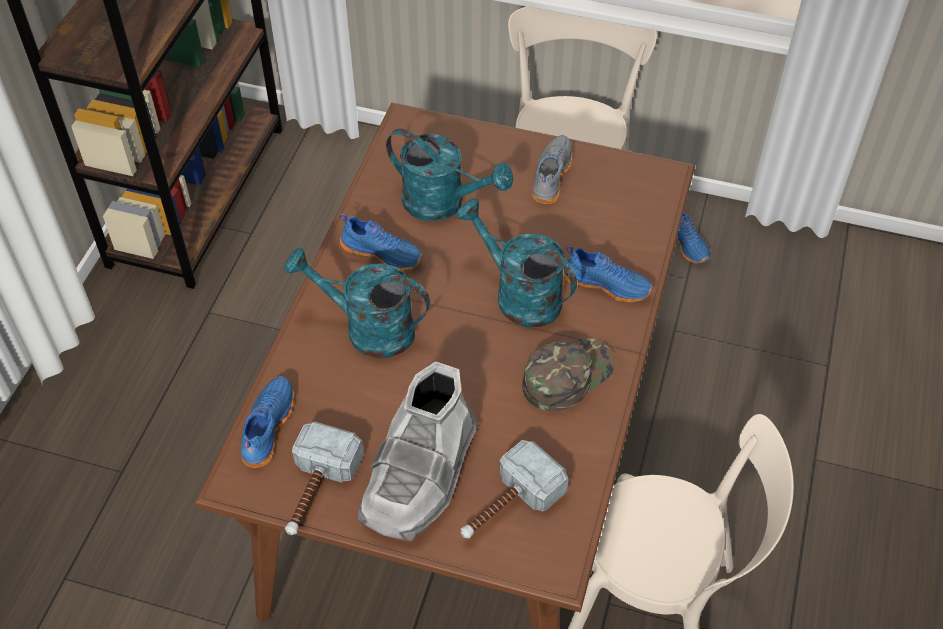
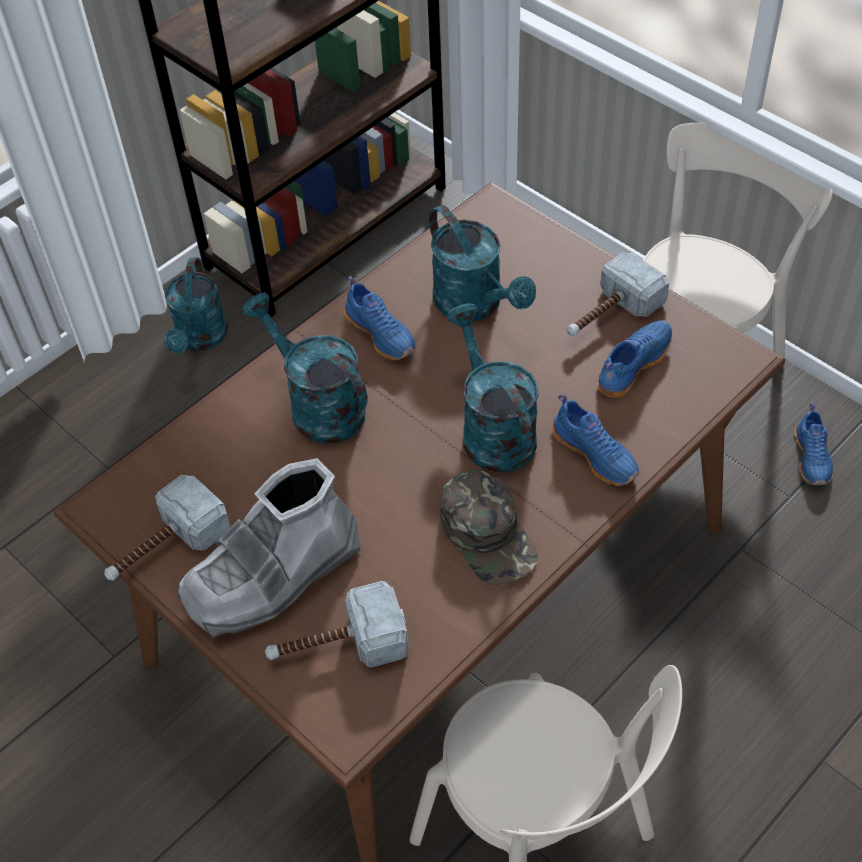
camera: 30 degrees right, 0 degrees up
(140, 330) = (200, 339): none -> turquoise watering can
(266, 427) = (160, 465): blue shoe -> blue shoe (632, 364)
(550, 176) = (608, 314): grey shoe -> hammer
(567, 375) = (489, 534): green cap -> green cap turned 75 degrees clockwise

